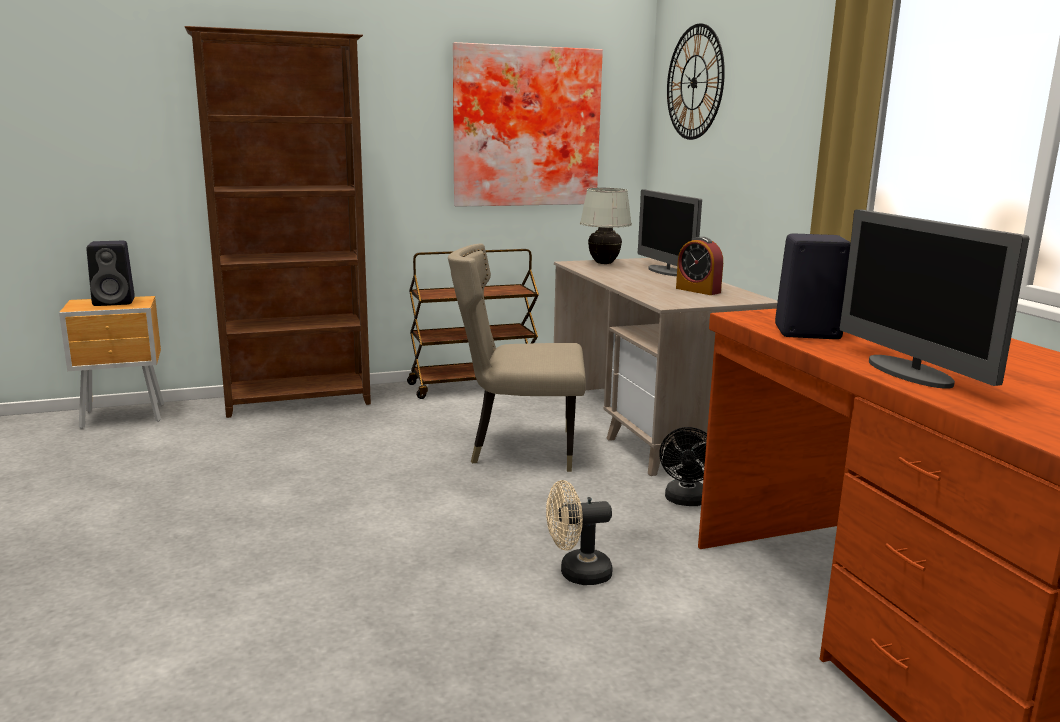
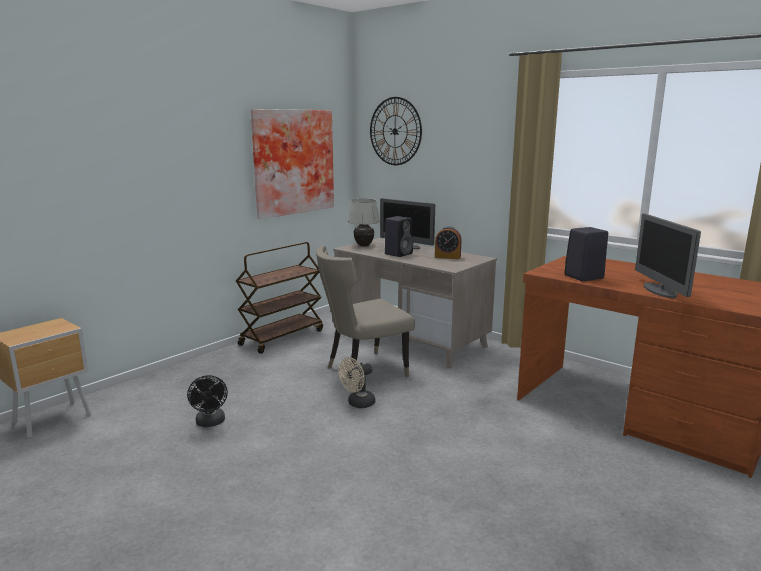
camera: 30 degrees left, 0 degrees up
(115, 302) = (40, 329): black speaker -> black speaker (399, 254)
(299, 402) = (180, 375): brown bookcase -> none
(577, 574) = (484, 431): beige fan -> beige fan (358, 404)
(686, 501) = (482, 377): black fan -> black fan (210, 423)
(910, 373) = (660, 291): monitor -> monitor turned 45 degrees clockwise

